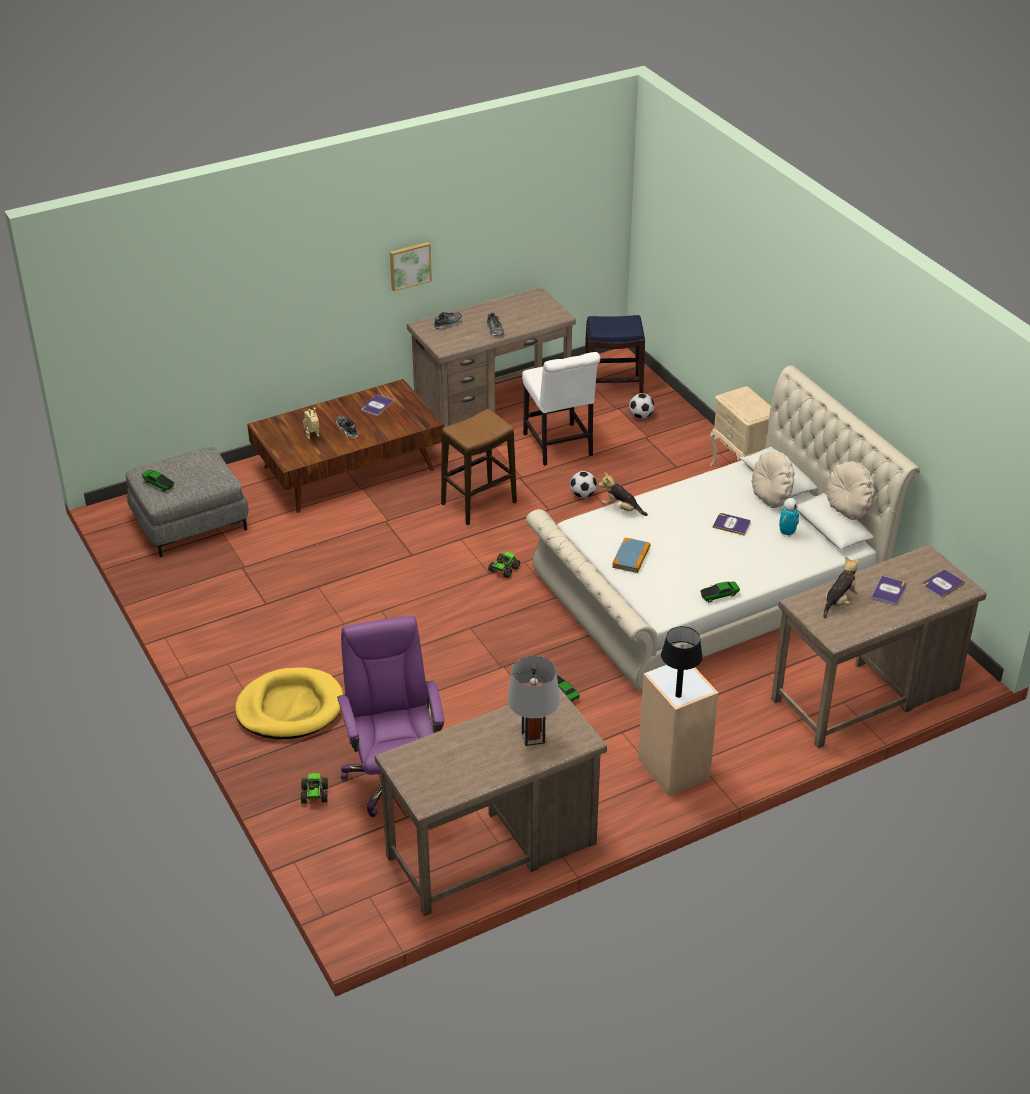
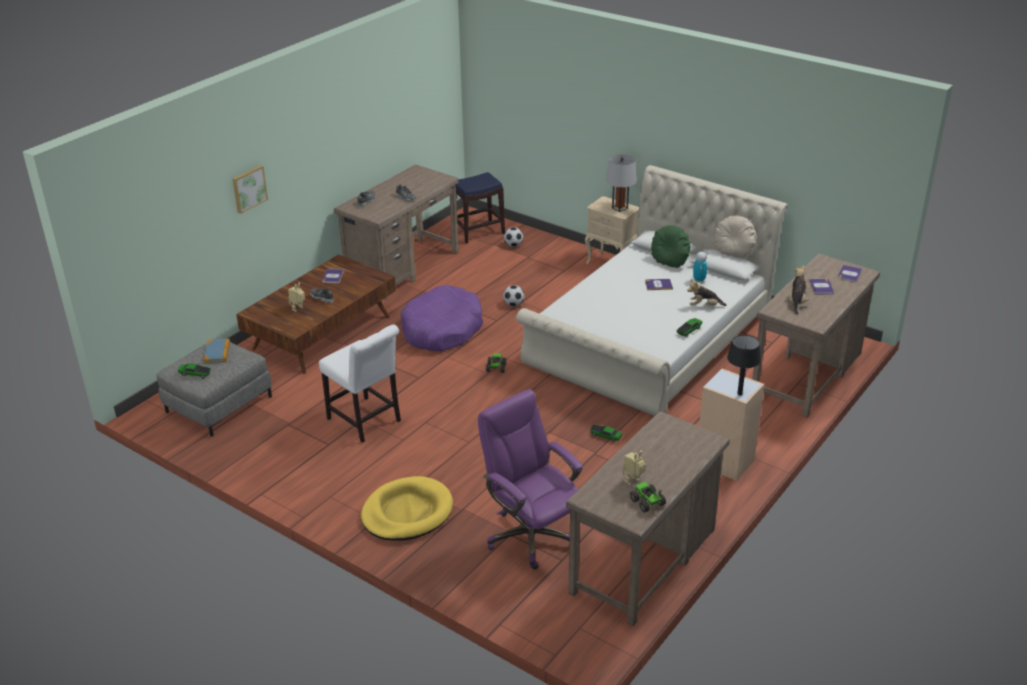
camera: 25 degrees left, 5 degrees down
(314, 795) = (477, 569): toy truck -> toy truck (647, 502)
(409, 265) = (330, 159): picture -> picture (248, 188)
(460, 758) = (633, 482): none -> toy robot
(479, 503) = (442, 330): stool -> purple dog bed
(533, 737) = (673, 450): grey table lamp -> grey table lamp (620, 208)
(559, 447) = (471, 279): white chair -> white chair (366, 422)
(621, 509) = (575, 295): plush toy -> plush toy (704, 306)
(631, 557) = (608, 323): book -> book (217, 353)
(770, 498) = (669, 263): beige pillow -> green pillow

